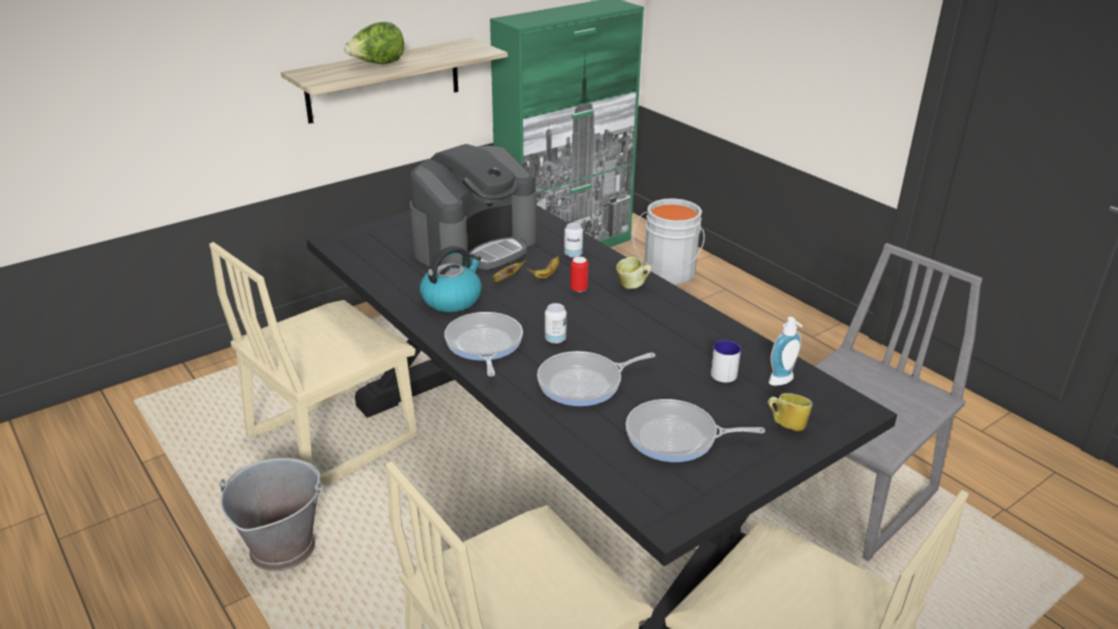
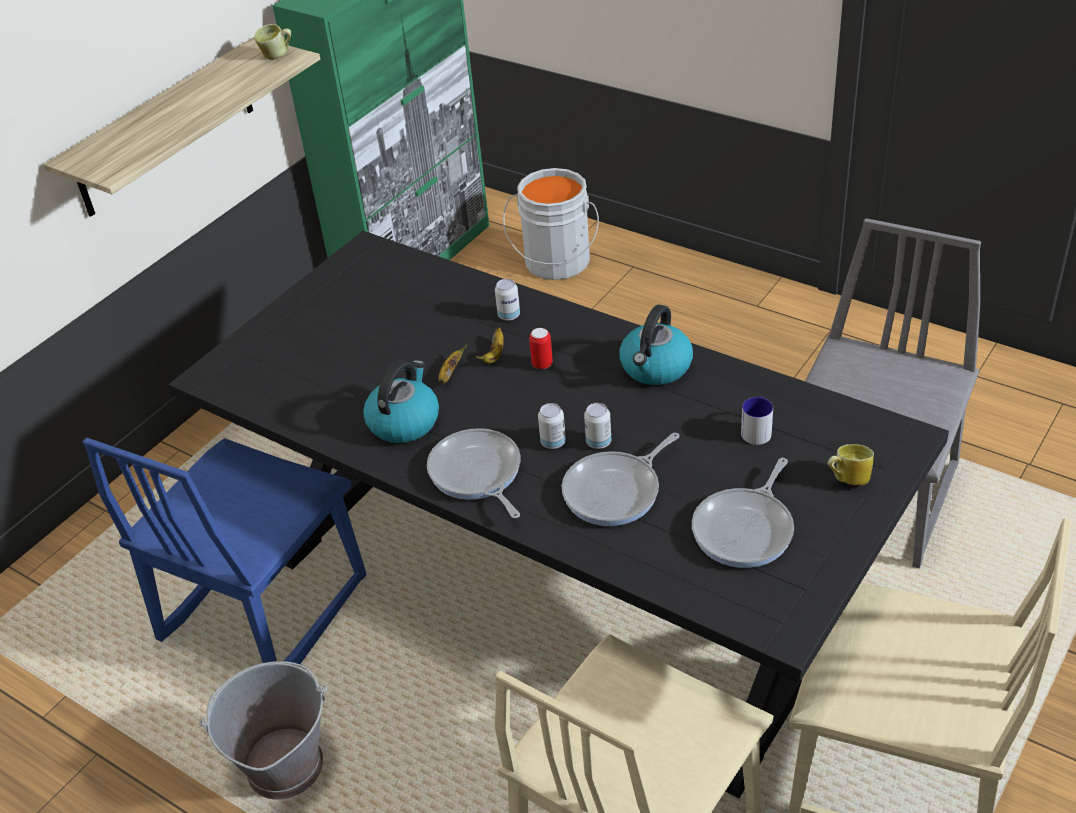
camera: 15 degrees left, 10 degrees up
(331, 436) = (262, 608): beige chair -> blue chair
(378, 64) = (165, 118): lettuce -> none
(475, 246) = (386, 335): coffee machine -> none
(591, 348) = (598, 442): none -> can
(632, 287) = (601, 343): mug -> mug (278, 56)
(666, 312) = (656, 368): none -> kettle
(676, 437) = (746, 529): frying pan -> frying pan turned 45 degrees counterclockwise
(783, 382) = (821, 425): soap dispenser -> none

